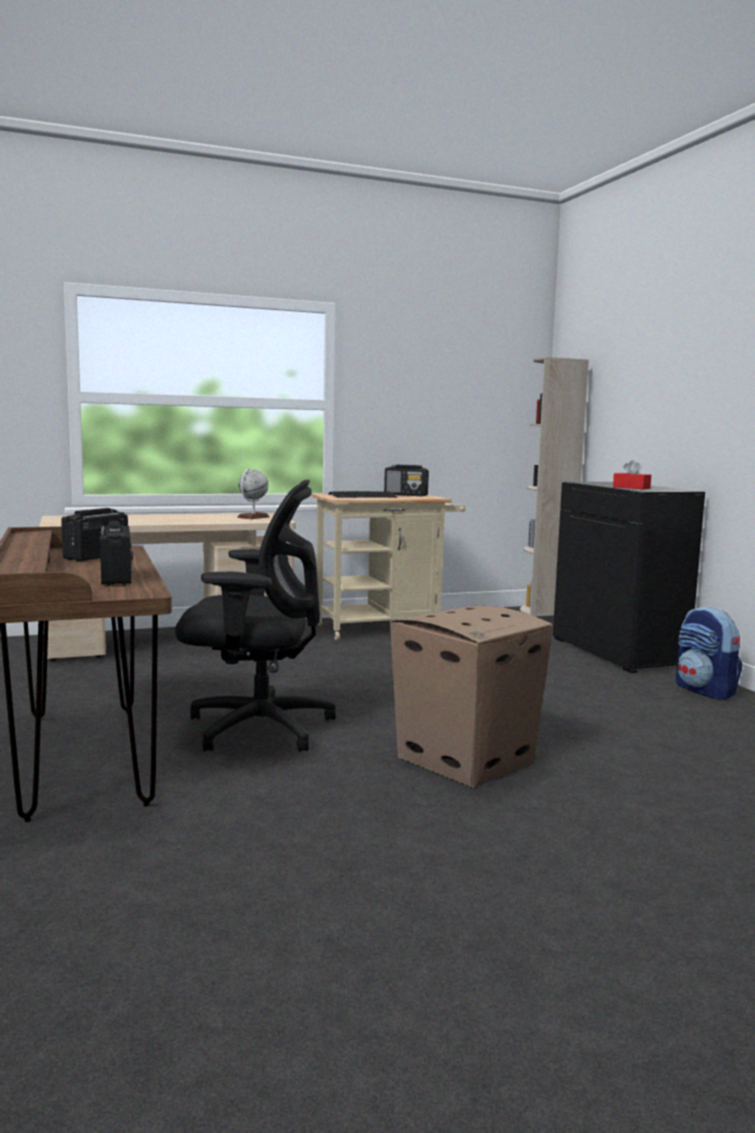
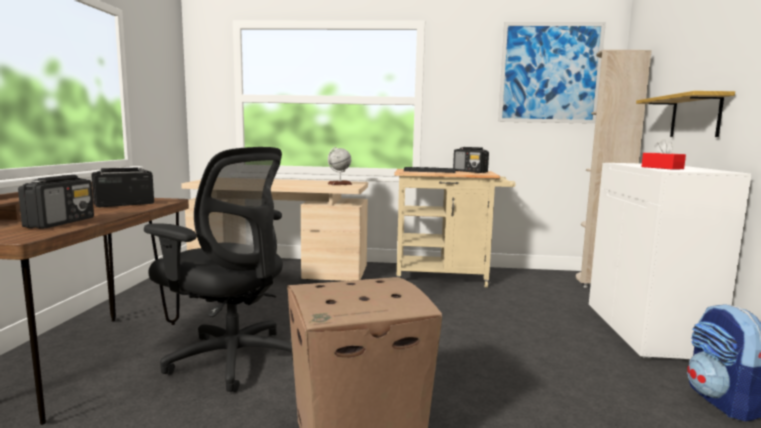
camera: 25 degrees right, 0 degrees up
(477, 375) = (550, 73): none -> picture
(618, 652) = (648, 332): black cabinet -> white cabinet
(644, 435) = (695, 116): none -> shelf

